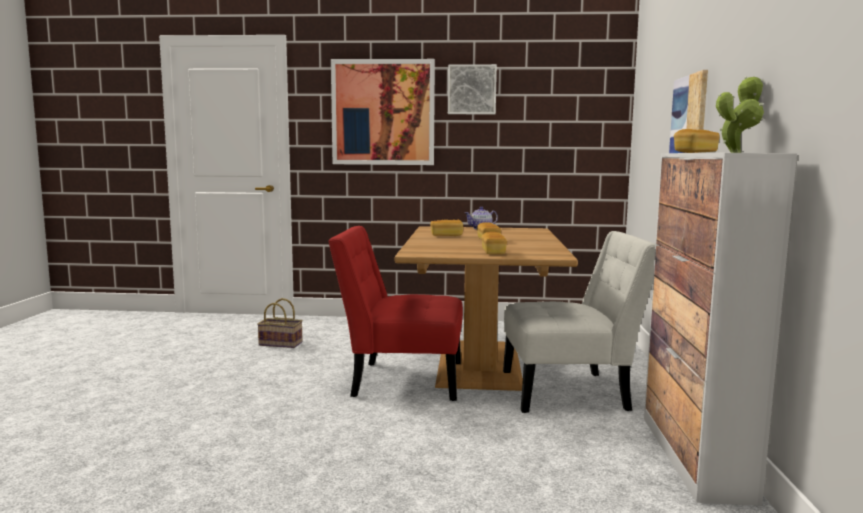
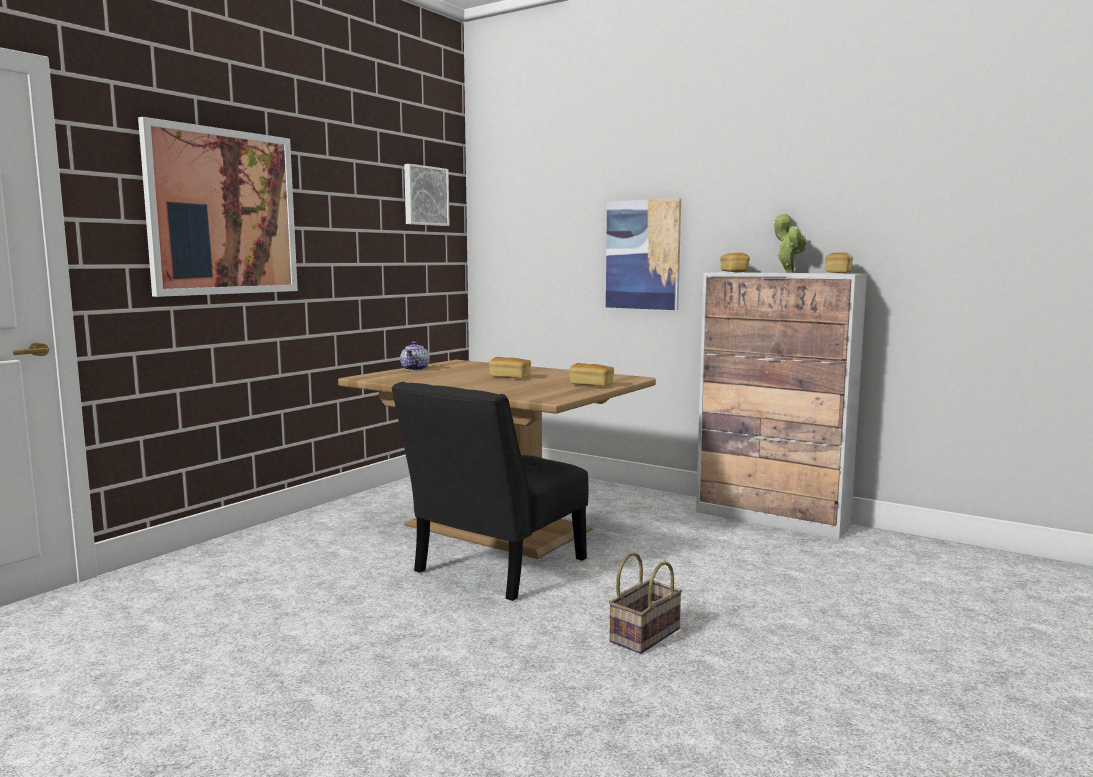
camera: 60 degrees left, 0 degrees up
(282, 343) = (233, 605): basket -> basket (645, 634)
(400, 380) = (494, 569): red chair -> black chair
(446, 235) = (447, 380): bread -> bread (838, 273)
(472, 89) = (329, 186): picture -> picture (424, 196)
(571, 392) = (617, 516): white chair -> none

